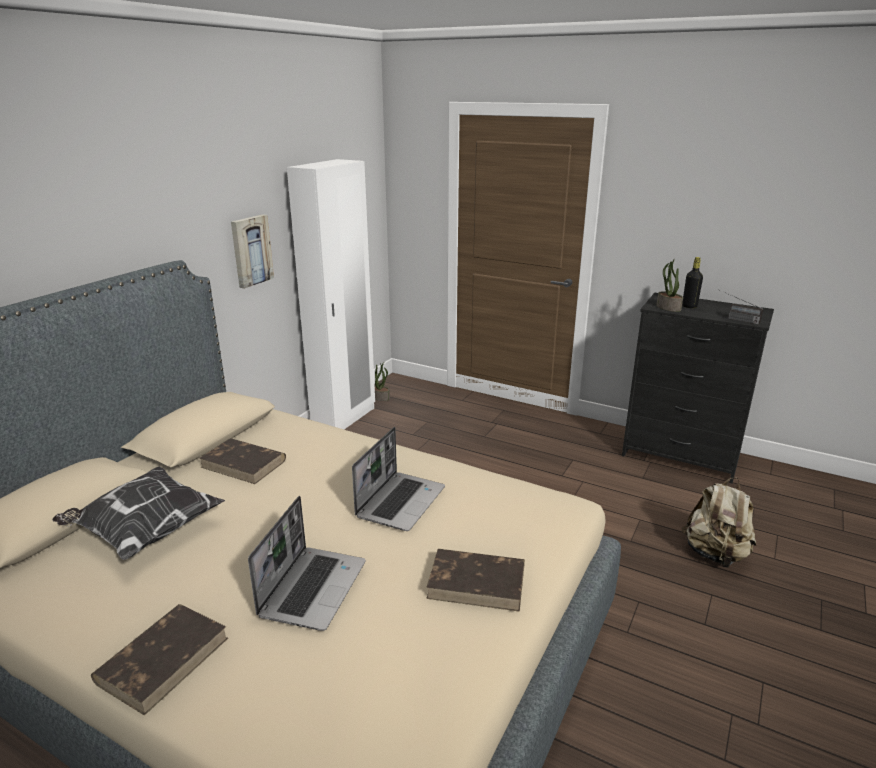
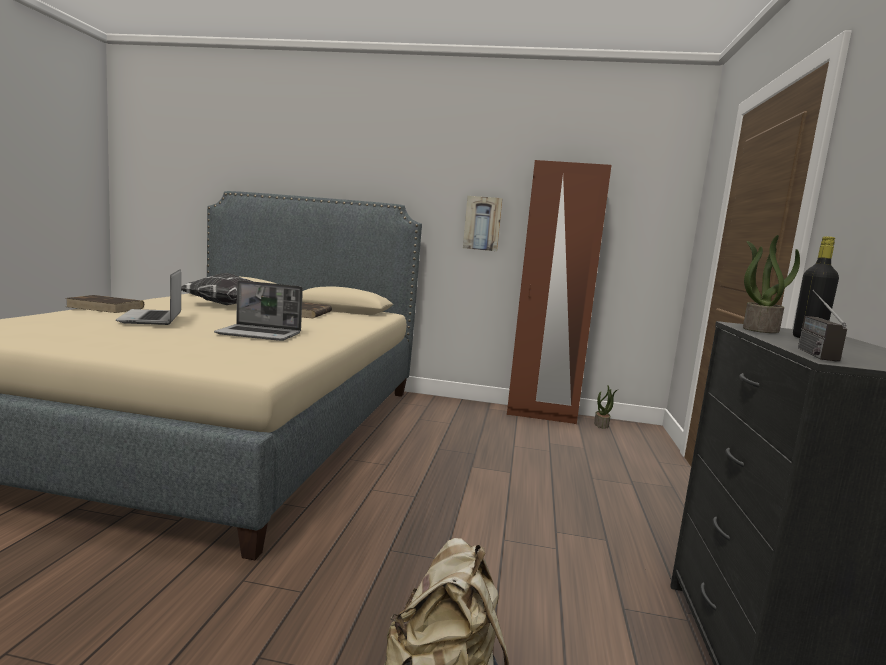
camera: 70 degrees right, 15 degrees down
(313, 588) = (152, 319): laptop -> laptop turned 75 degrees clockwise
(344, 419) = (541, 415): white wardrobe -> brown wardrobe
(477, 582) = (139, 344): brown book -> none

